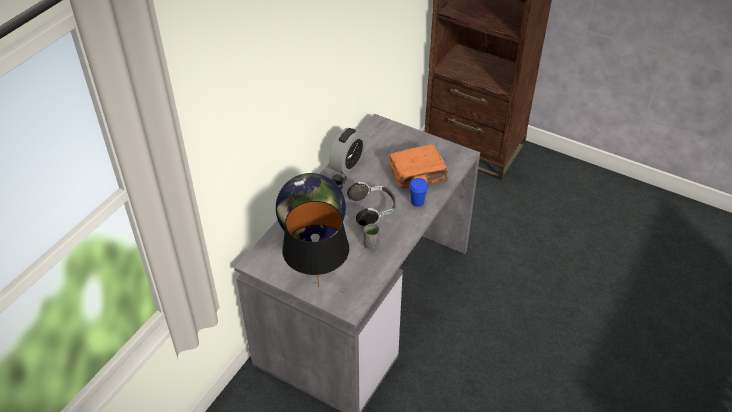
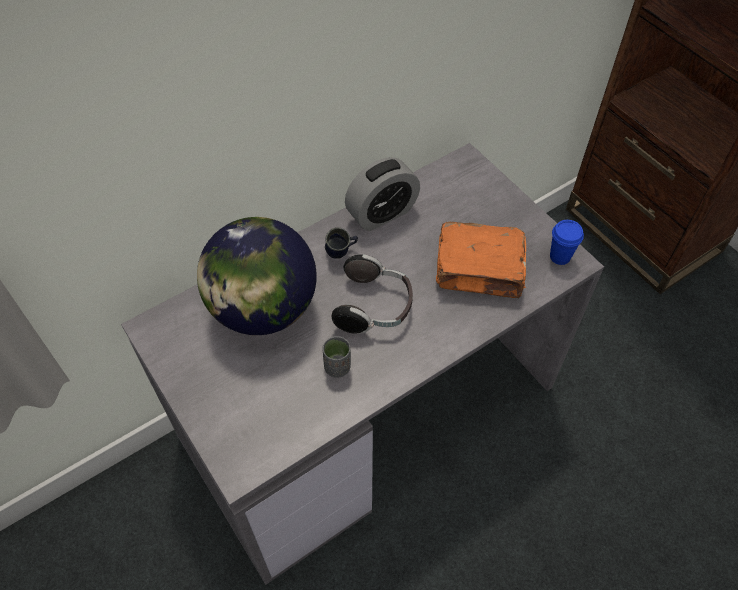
camera: 25 degrees right, 10 degrees up
(318, 287) = (215, 411): black table lamp -> none
(417, 202) = (452, 319): blue cup -> blue cup (560, 256)

